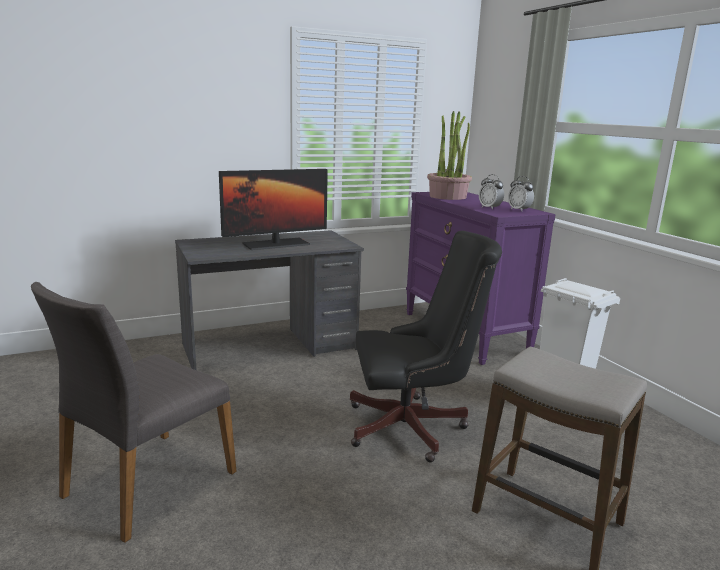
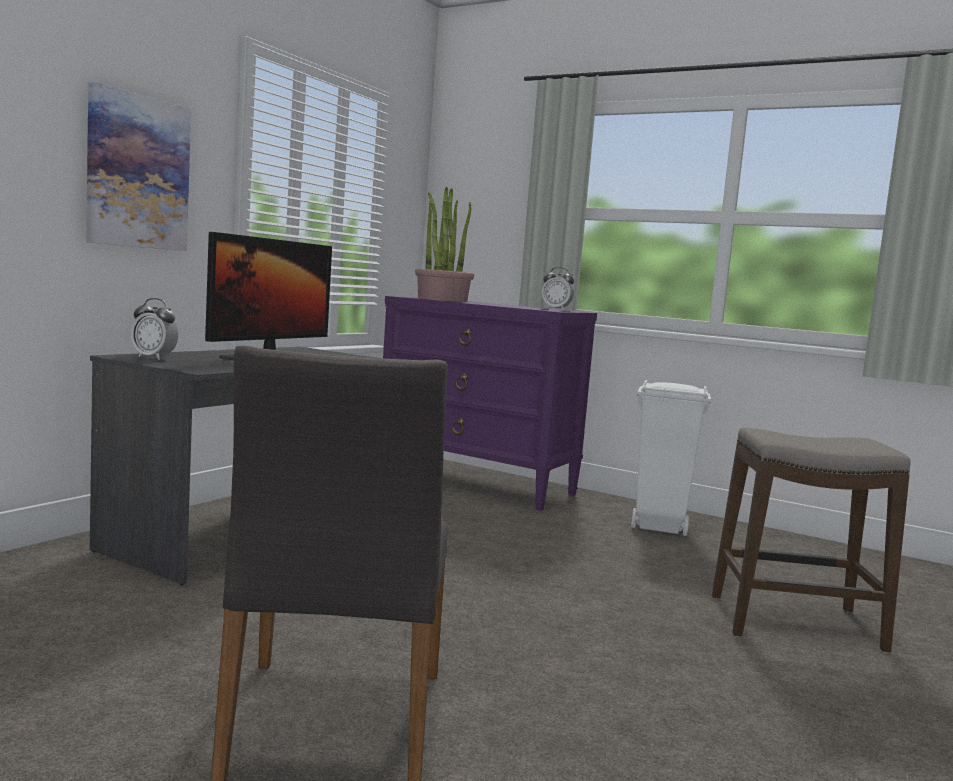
camera: 35 degrees left, 10 degrees down
(215, 128) = (138, 172): none -> picture
(413, 427) = (566, 580): black office chair -> none
(489, 208) = (523, 307): alarm clock -> alarm clock (154, 358)

